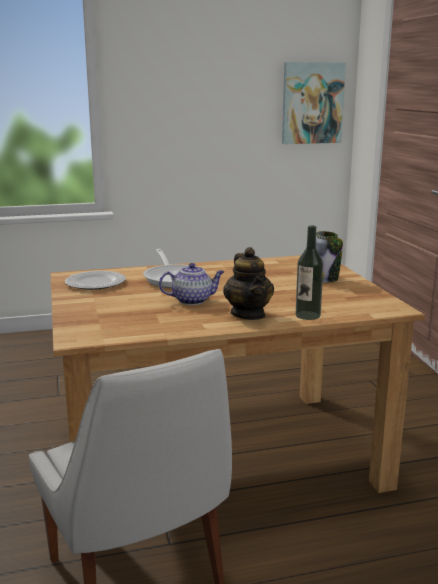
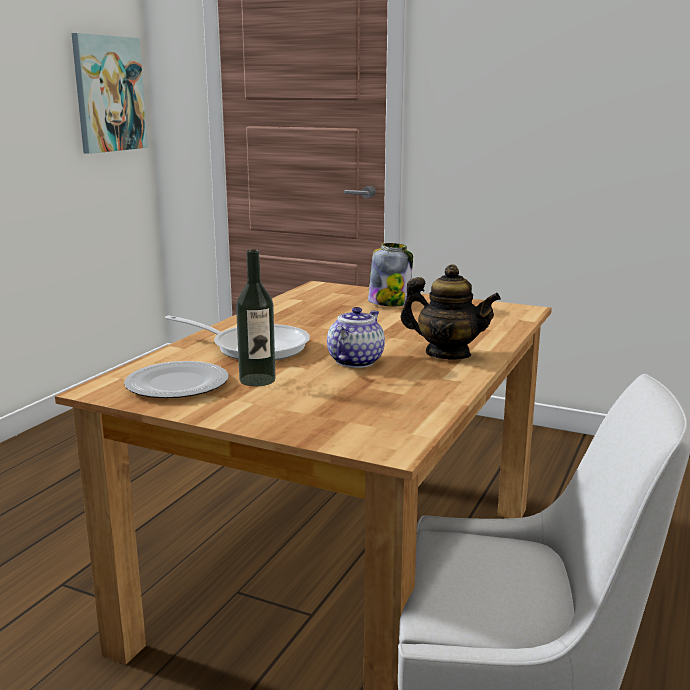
camera: 50 degrees left, 0 degrees up
(308, 315) = (490, 337): bottle -> bottle (257, 380)

